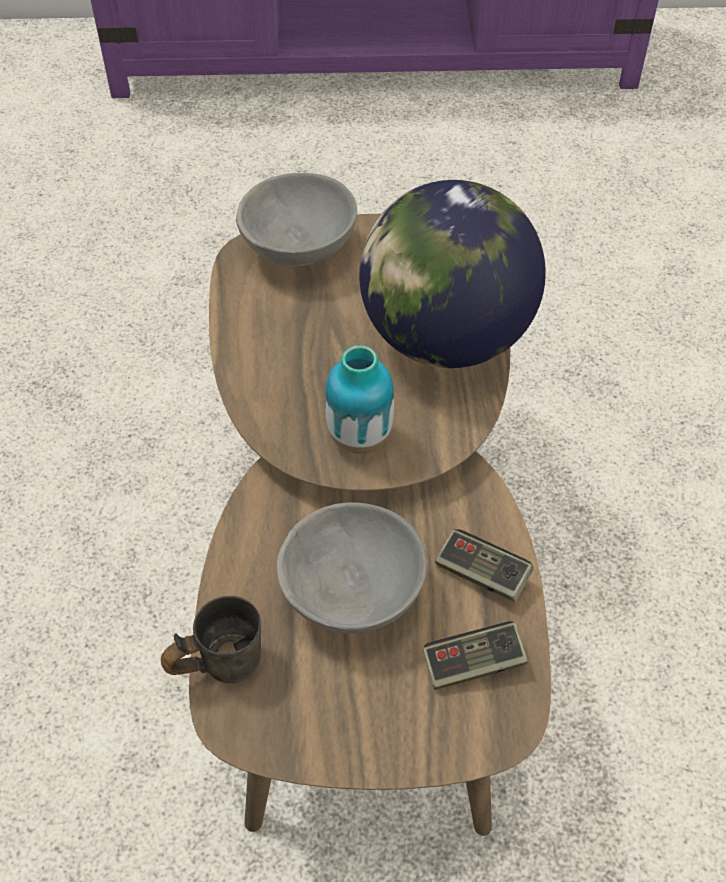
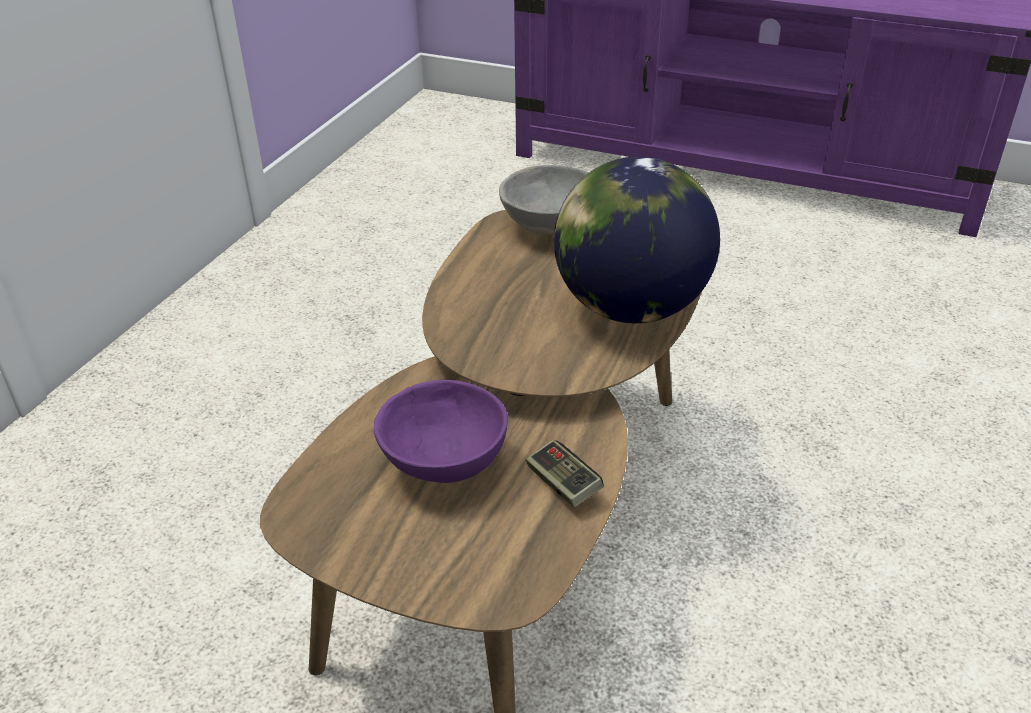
camera: 25 degrees right, 15 degrees down
(217, 660) = (309, 472): grey mug -> none
(352, 597) = (443, 466): grey bowl -> purple bowl
(359, 438) = (513, 353): vase -> none
(473, 664) = (512, 544): game controller -> none

